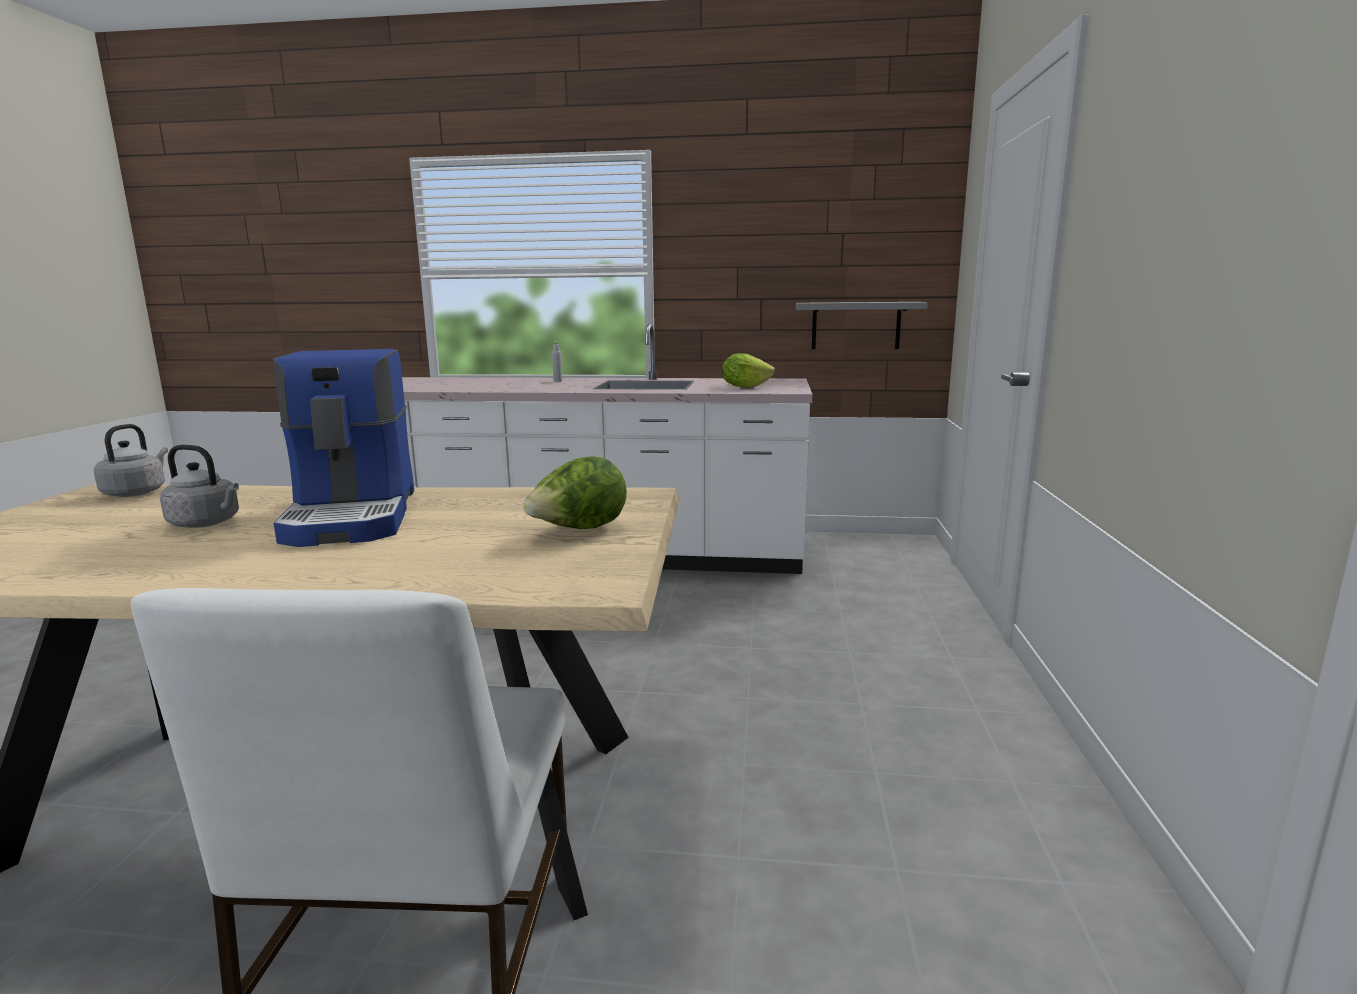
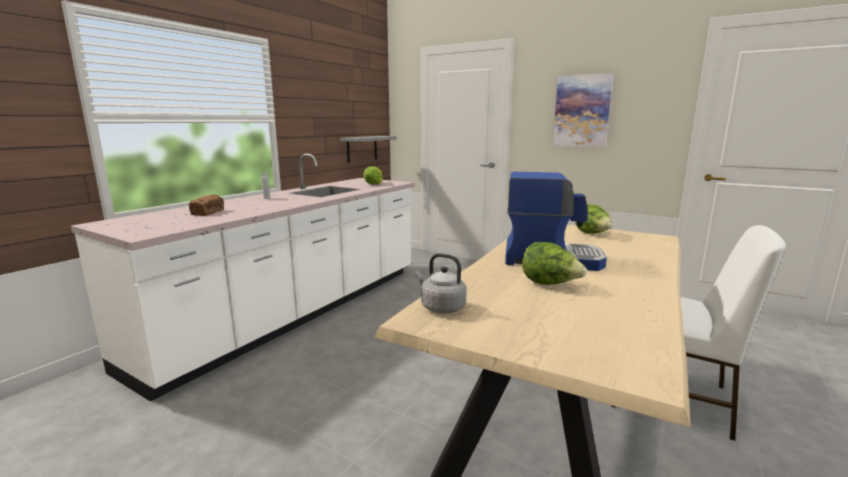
camera: 65 degrees left, 0 degrees up
(207, 523) = (550, 284): grey kettle -> lettuce
(452, 383) = (208, 212): none -> bread
(1155, 210) = (582, 111): none -> picture

